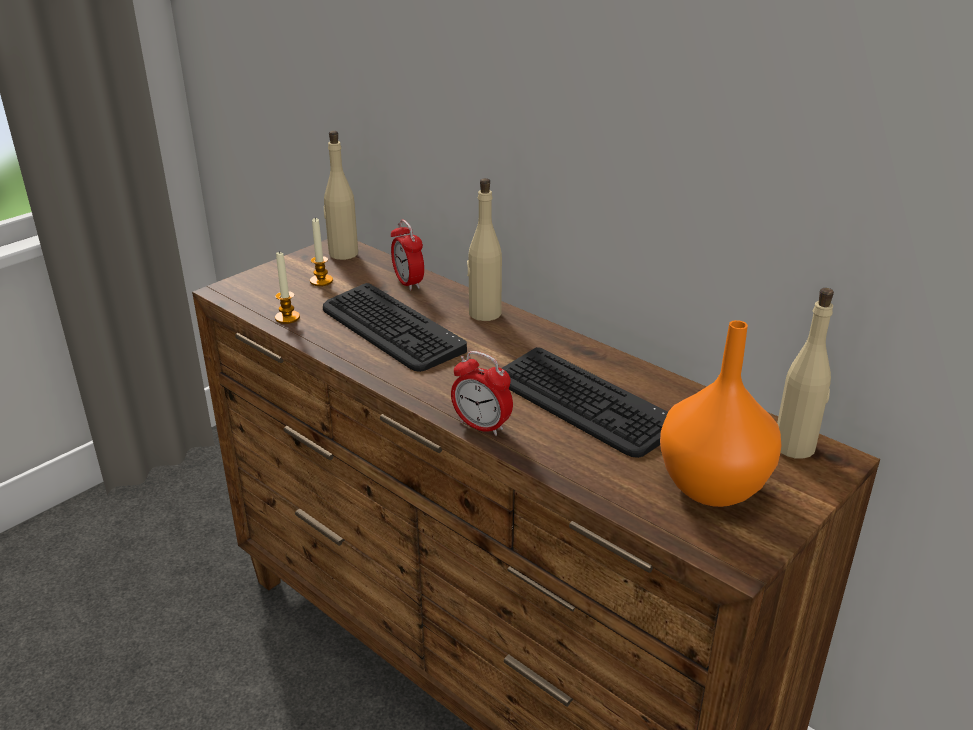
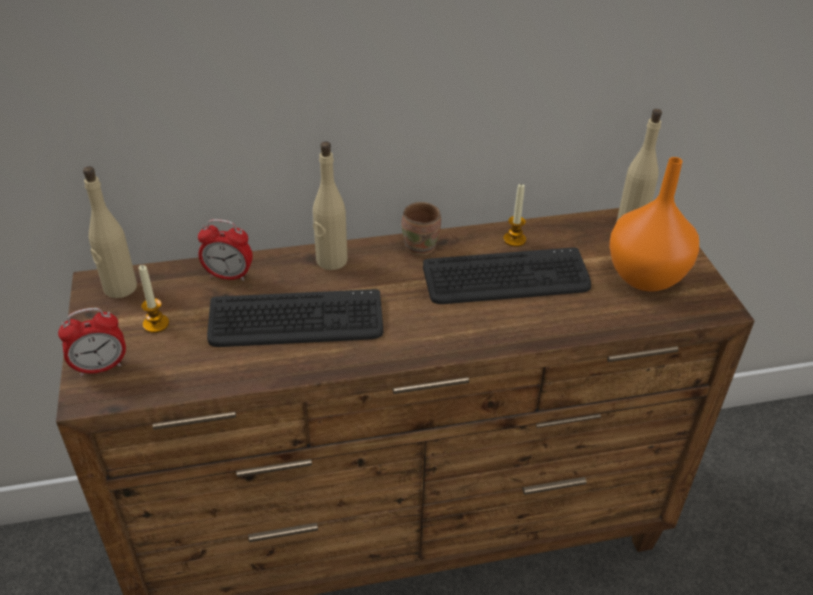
camera: 55 degrees left, 10 degrees up
(287, 317) = (200, 374): candle -> candle (514, 239)
(482, 426) = (490, 340): alarm clock -> alarm clock (100, 367)
(566, 345) = (422, 246): none -> brown mug

